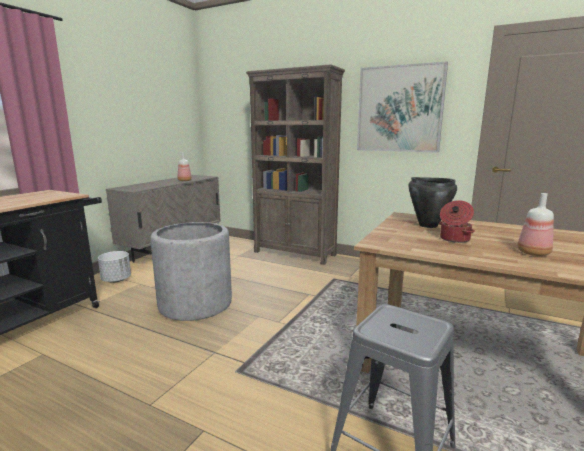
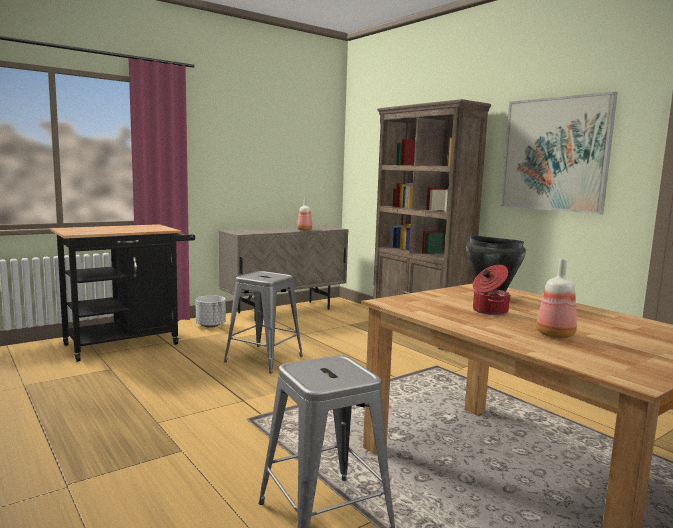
camera: 25 degrees right, 5 degrees down
(195, 303) = (263, 359): grey planter -> grey stool

